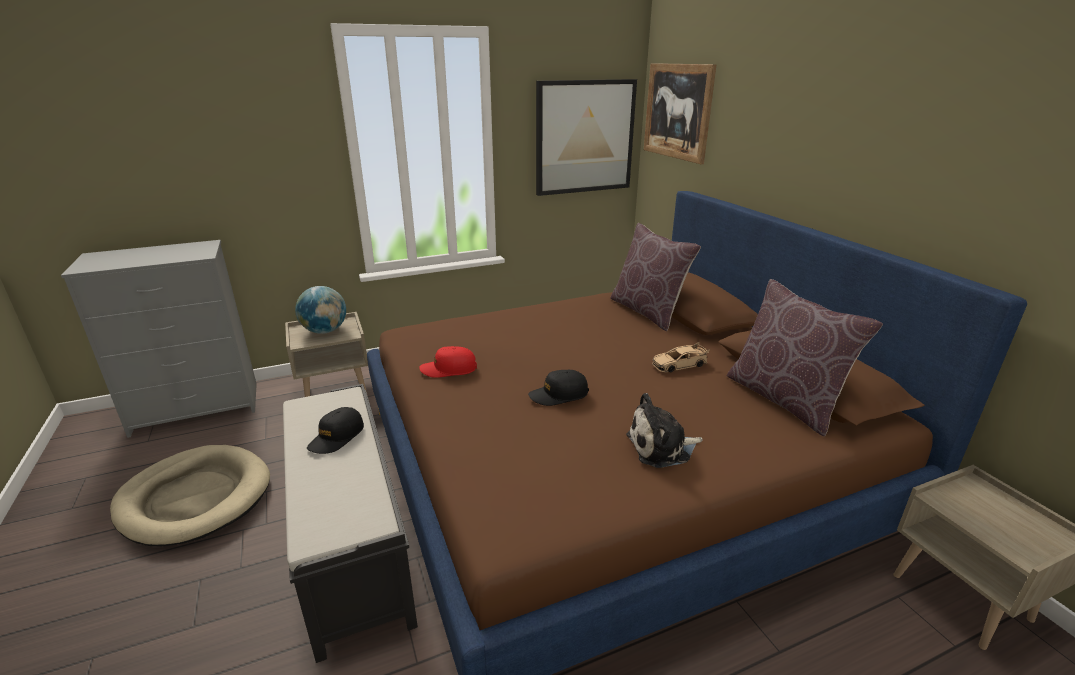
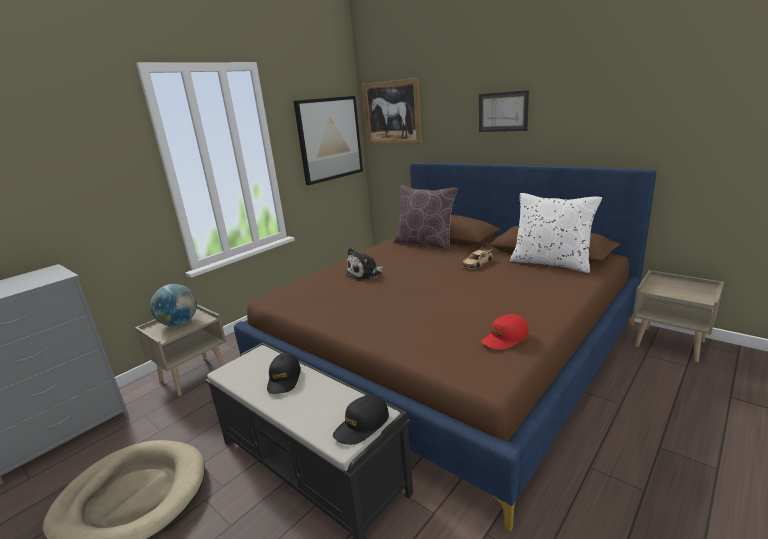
camera: 25 degrees left, 5 degrees down
(449, 369) = (336, 307): red cap -> red cap (505, 338)
(558, 395) = (428, 298): black cap -> black cap (362, 425)
(662, 447) = (519, 303): plush toy -> plush toy (366, 274)
(784, 399) = (551, 263): brown pillow -> white pillow
(814, 139) = (503, 112): none -> picture

